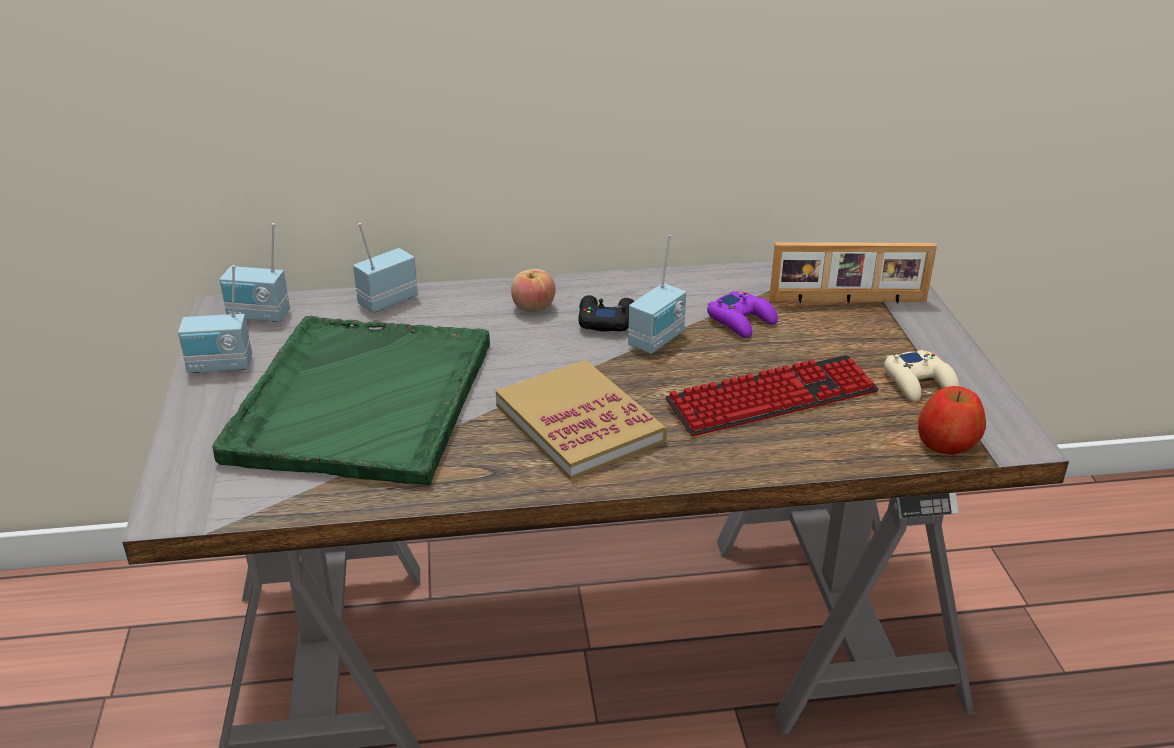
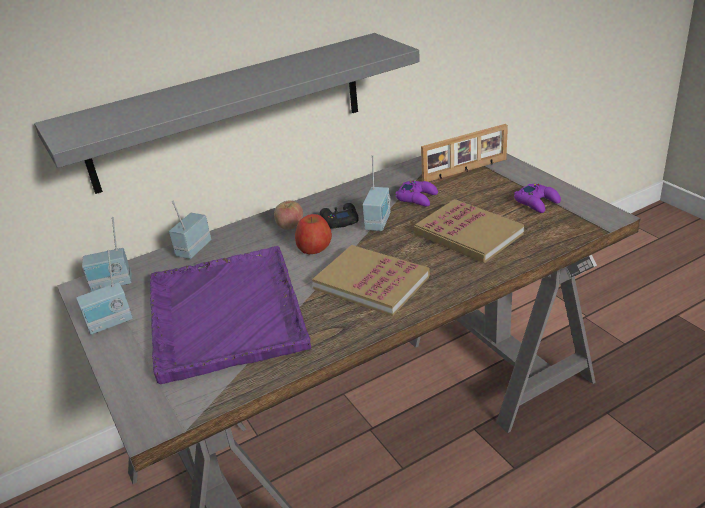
camera: 20 degrees left, 0 degrees up
(361, 402) = (225, 314): green tray -> purple tray
(487, 117) = (228, 112): none -> grey shelf
(772, 398) = (468, 234): keyboard -> book
(919, 383) = (537, 202): beige game controller -> purple game controller
(947, 443) = (576, 228): apple -> apple (314, 248)

